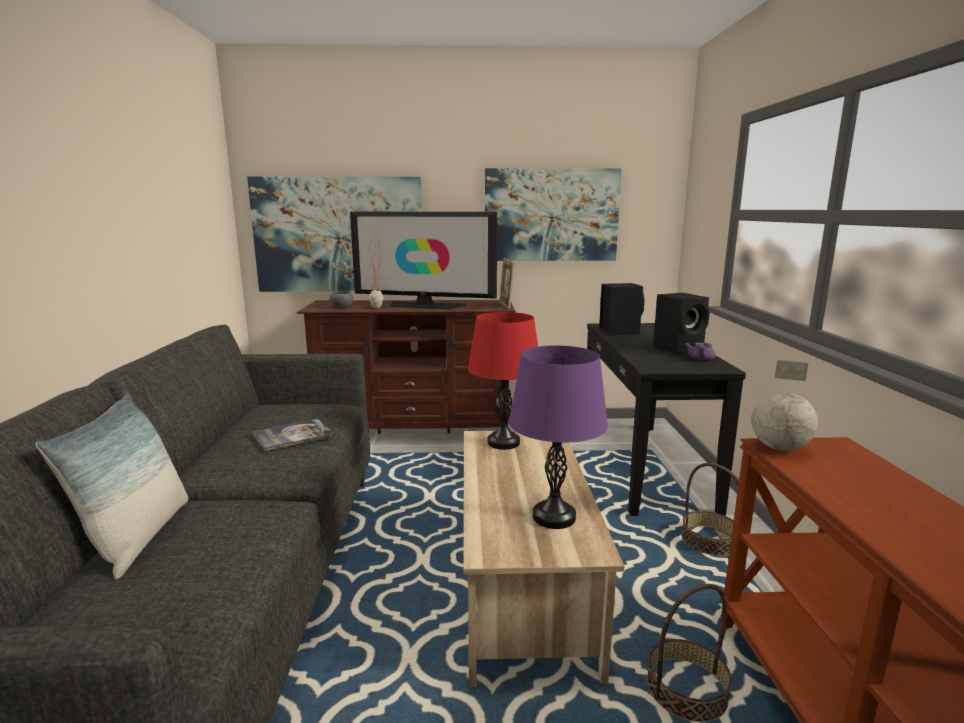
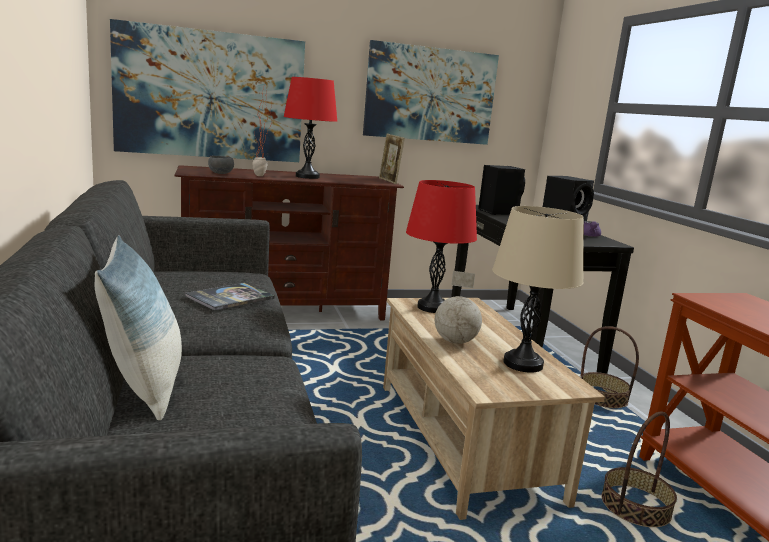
camera: 15 degrees left, 0 degrees up
(424, 305) = (307, 177): television -> red table lamp
(554, 517) = (523, 364): purple table lamp -> beige table lamp
(778, 448) = (706, 299): globe -> globe (454, 341)

